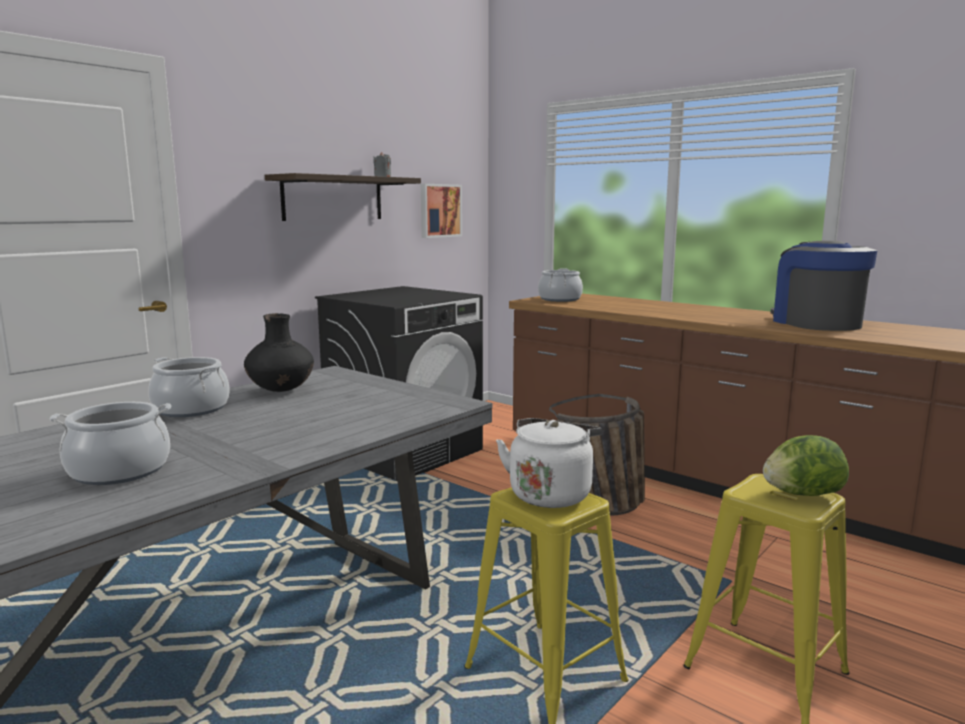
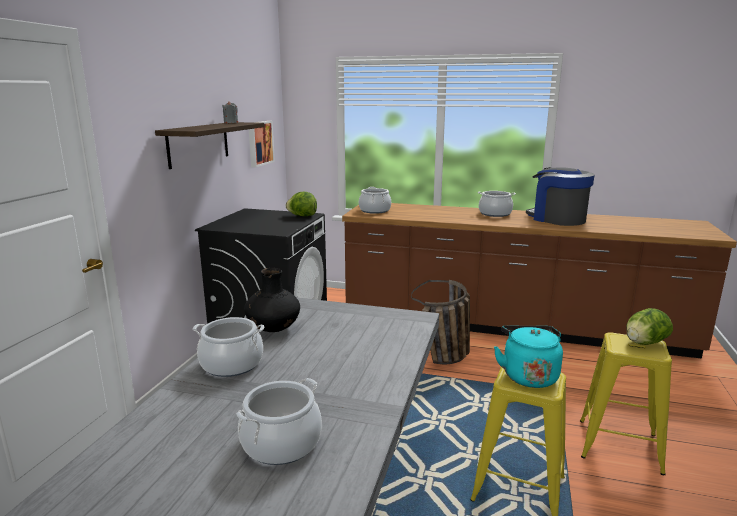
camera: 25 degrees left, 5 degrees up
(451, 294) = (302, 216): none -> lettuce
(551, 494) = (528, 375): white kettle -> turquoise kettle
(725, 312) = (495, 214): none -> cooking pot

